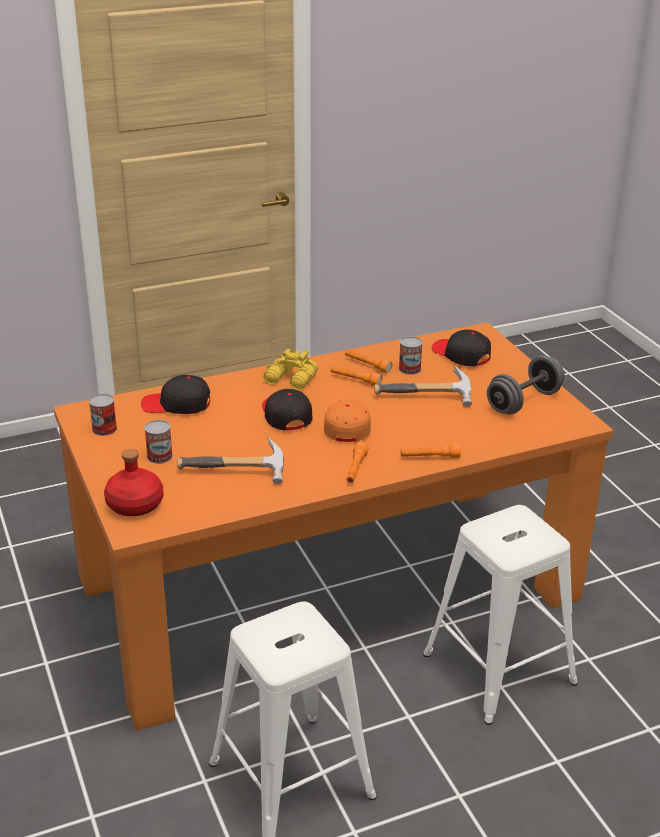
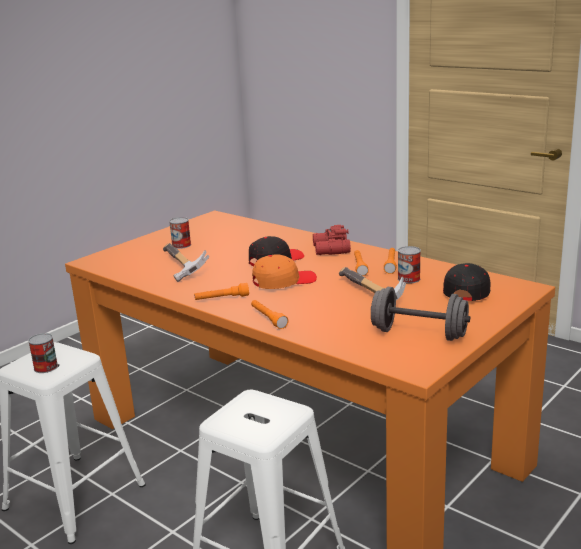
camera: 65 degrees right, 10 degrees down
(104, 429) = (200, 226): can -> can (46, 367)
(135, 505) = (118, 255): red bottle -> none
(177, 405) = (252, 232): black cap -> none
(291, 380) = (330, 250): yellow binoculars -> red binoculars

